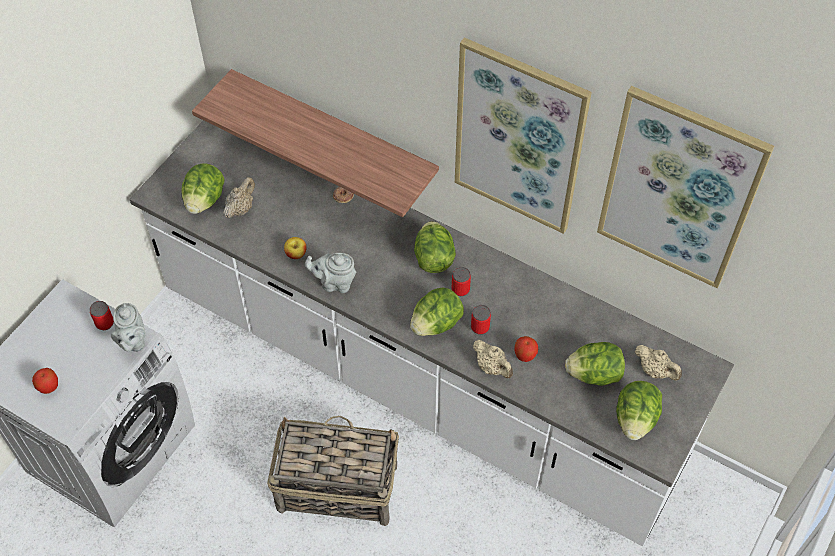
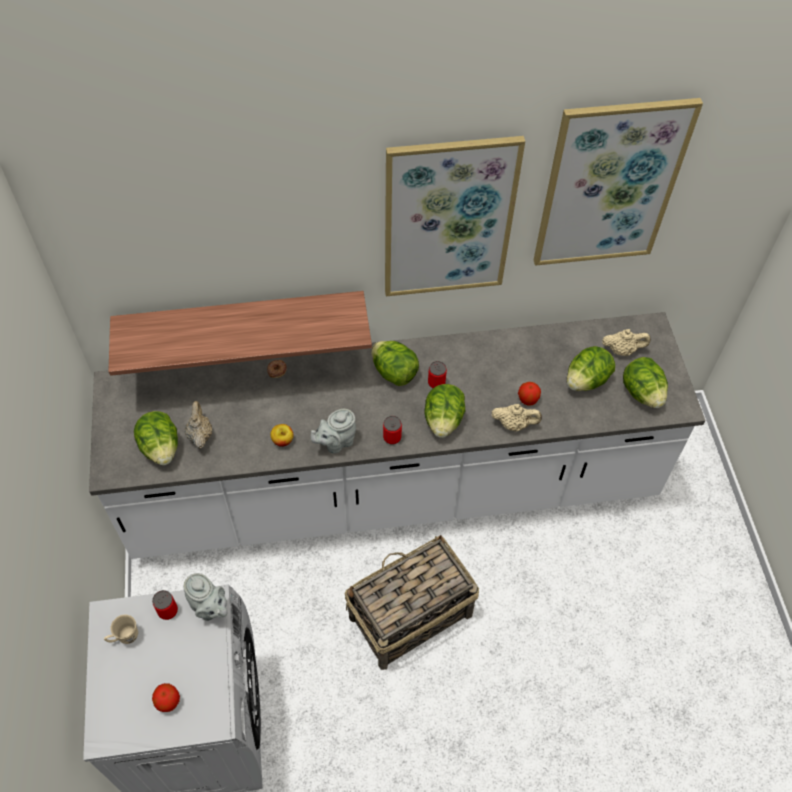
camera: 40 degrees left, 0 degrees up
(61, 321) = (124, 638): none -> beige mug
(480, 327) = (477, 401): can -> can (392, 437)

